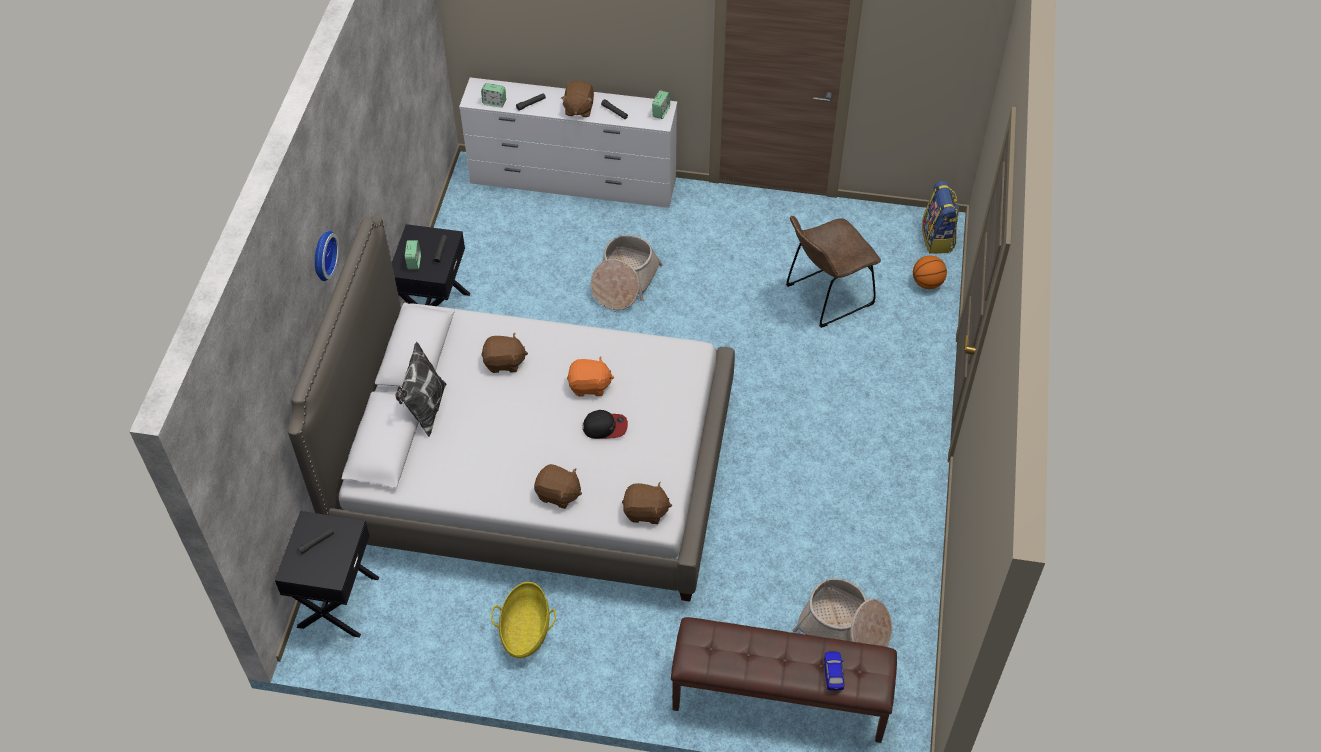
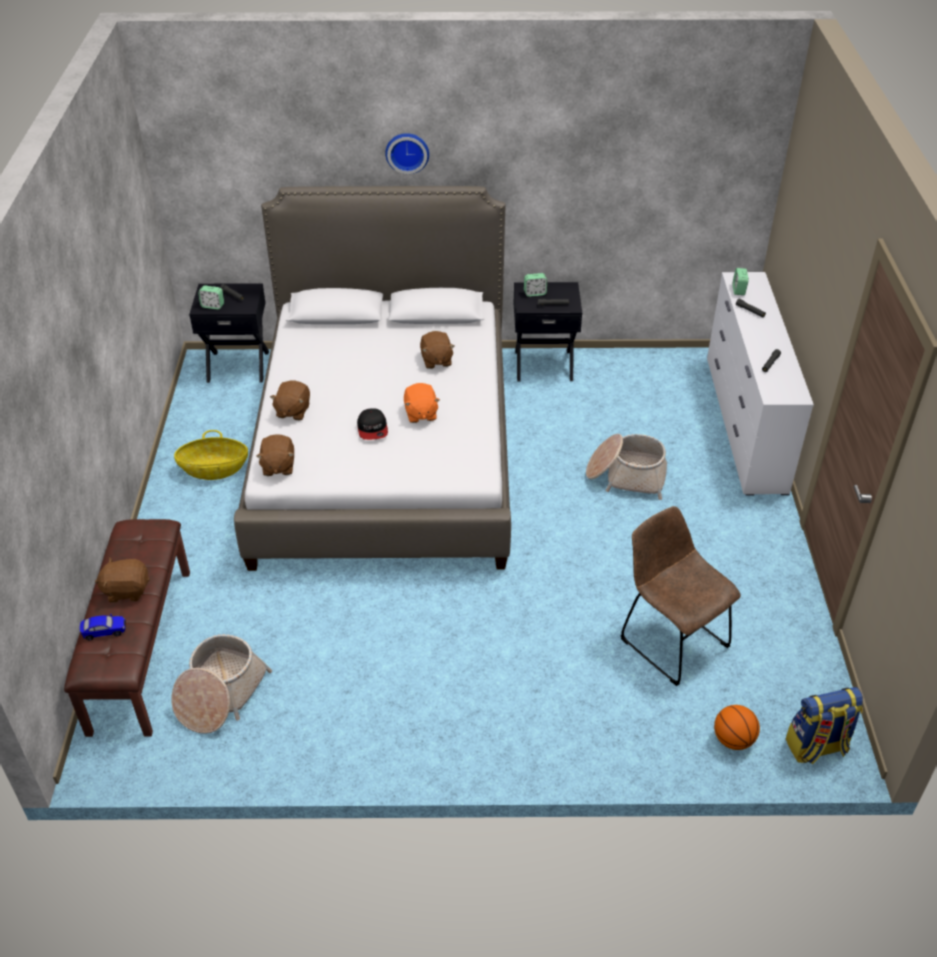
camera: 80 degrees right, 10 degrees down
(426, 410) = (374, 327): pillow -> none
(578, 108) = (761, 340): brown plush toy -> brown plush toy (126, 590)
(661, 112) = (789, 395): alarm clock -> alarm clock (212, 306)

